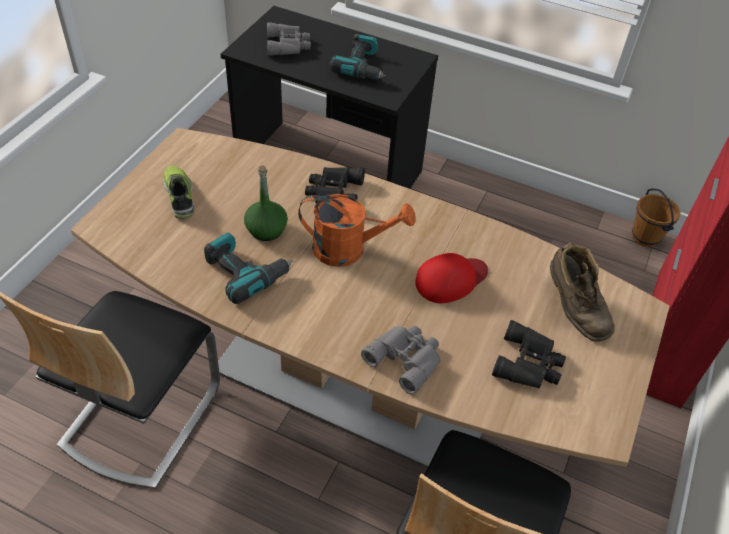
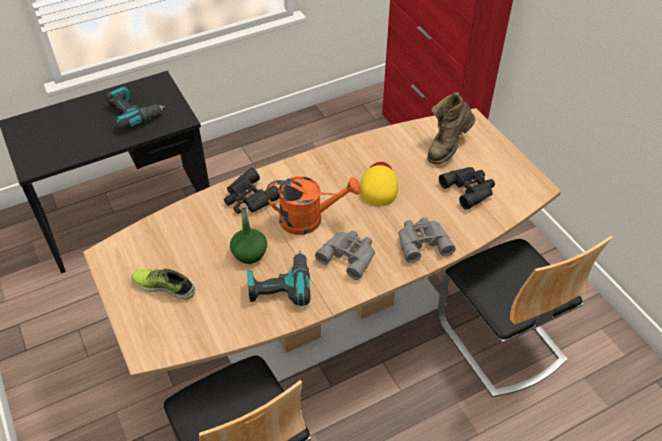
camera: 50 degrees left, 0 degrees up
(289, 45) = (59, 138): grey binoculars -> grey binoculars (349, 255)
(349, 249) = (309, 219): orange watering can -> orange watering can turned 45 degrees clockwise
(451, 279) = (379, 185): red cap -> yellow cap
(573, 310) = (447, 147): brown boot -> brown boot turned 120 degrees clockwise
(644, 237) = (352, 102): brown bucket -> none

